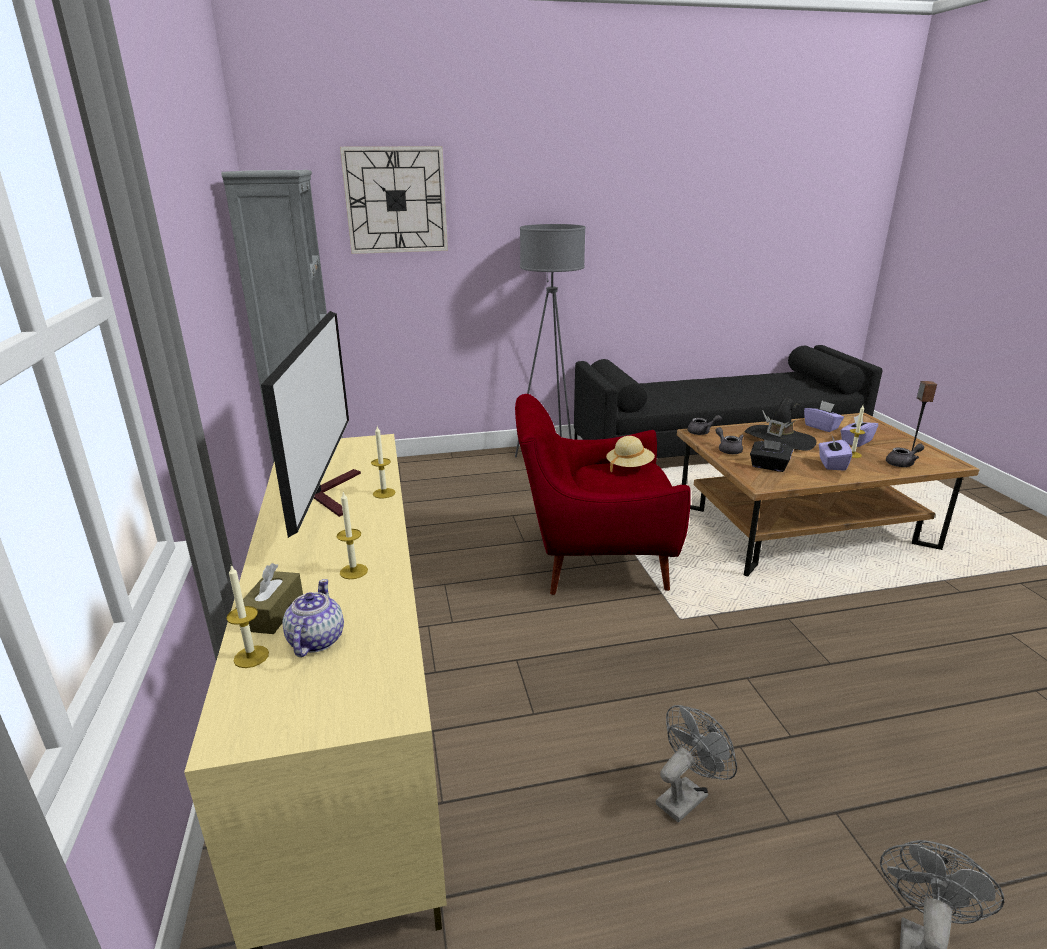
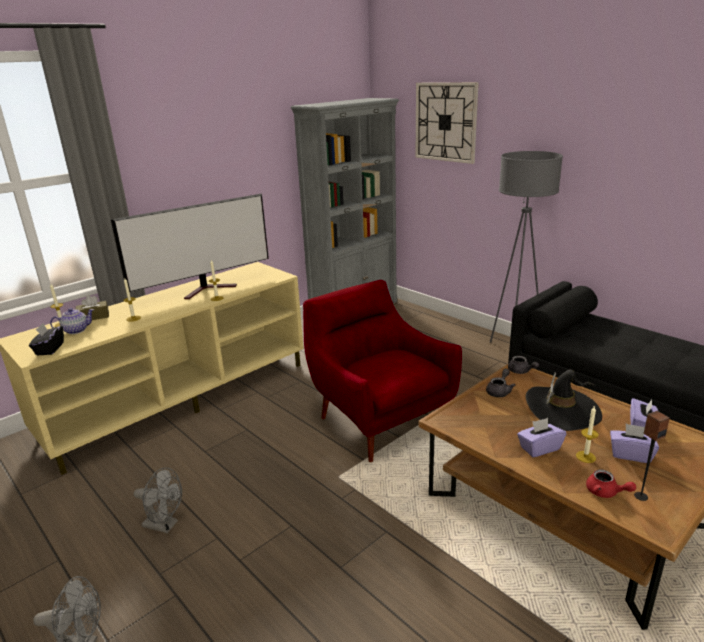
camera: 60 degrees right, 0 degrees up
(629, 467) = (413, 363): beige hat -> none
(769, 466) = (487, 416): black tissue box -> black tissue box (49, 349)
(902, 464) = (606, 492): grey teapot -> red teapot

